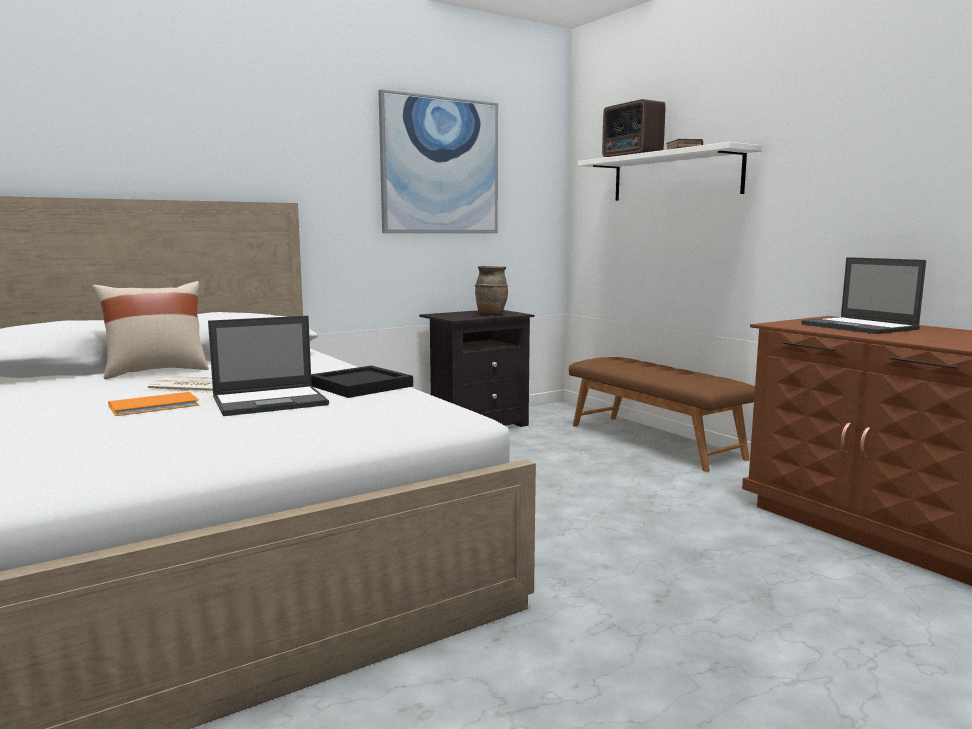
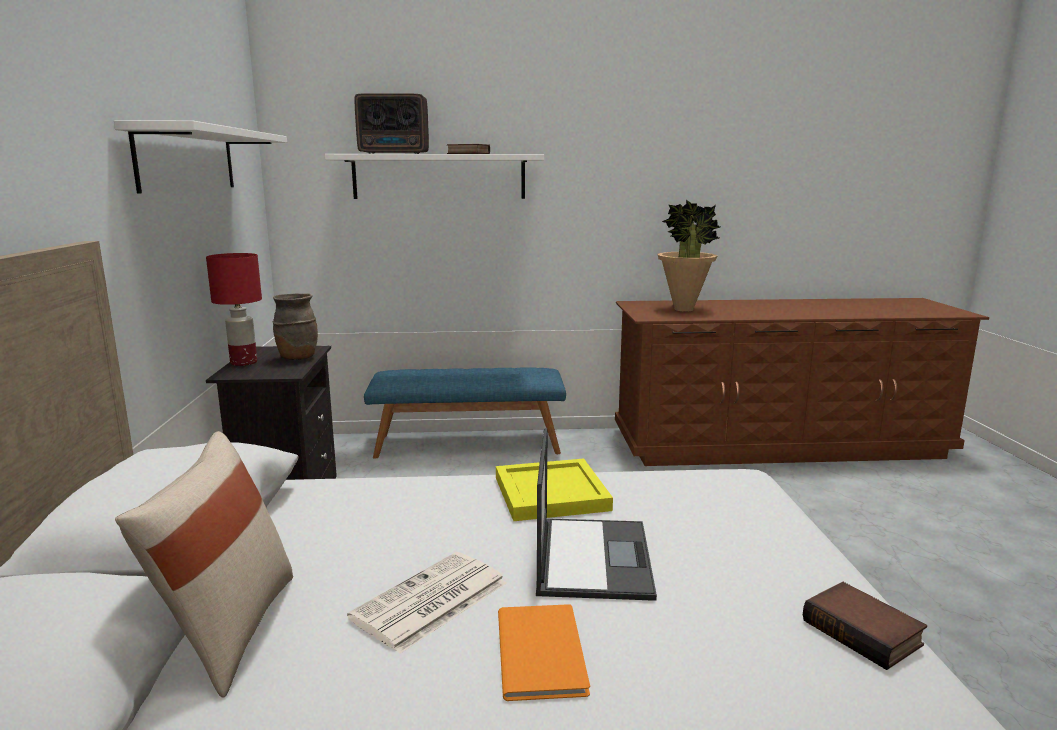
camera: 60 degrees left, 5 degrees up
(208, 457) = (864, 632): none -> book
(358, 385) = (550, 494): black tray -> yellow tray
(440, 166) = (188, 160): picture -> white shelf
(462, 312) = (244, 362): none -> red table lamp
(654, 441) = (468, 444): brown bench -> blue bench
(860, 327) = (684, 309): laptop -> potted plant

